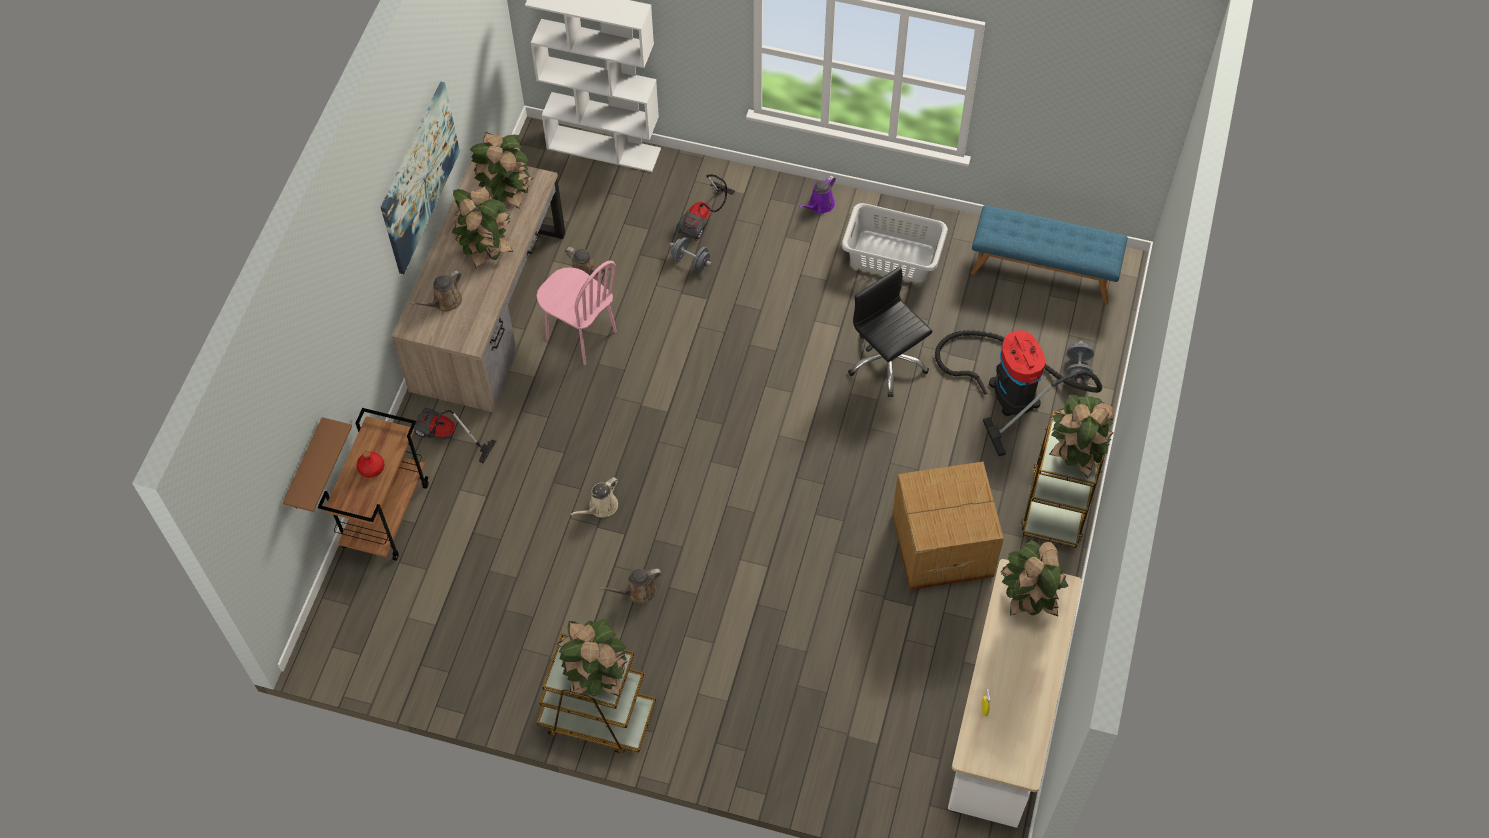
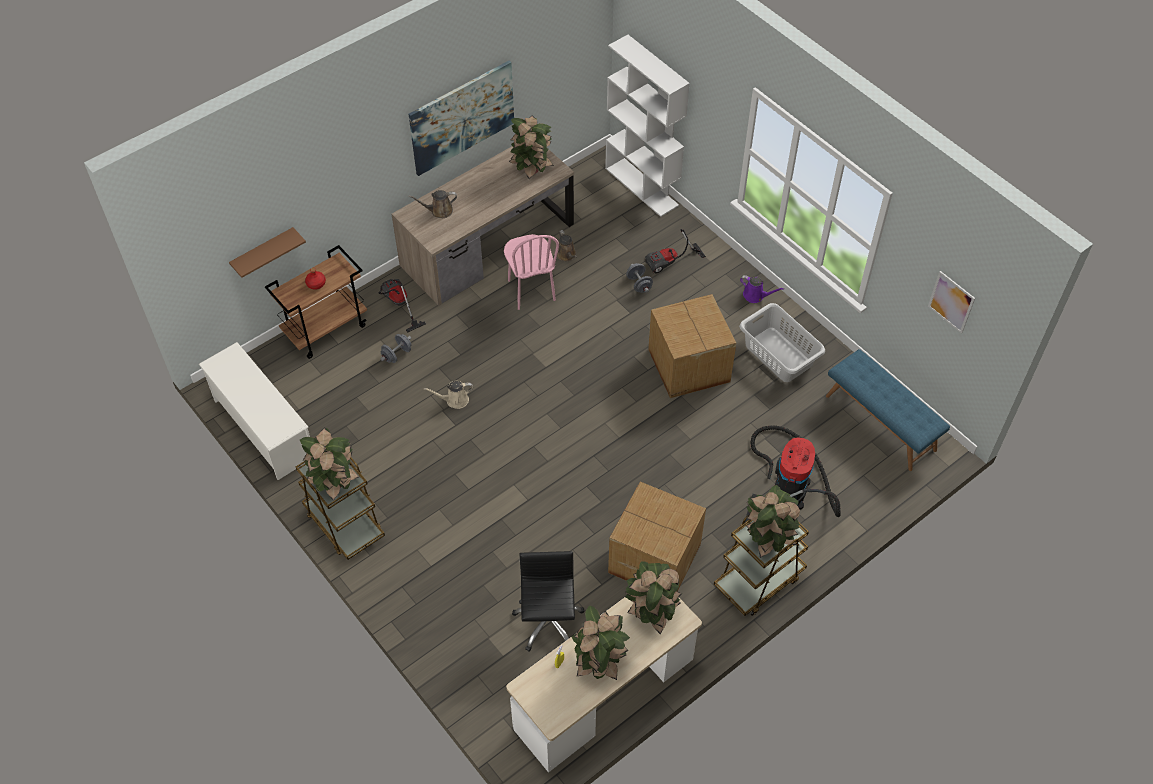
camera: 35 degrees right, 5 degrees down
(413, 671) = (263, 428): none -> white shoe rack
(486, 249) = (491, 194): potted plant -> potted plant (599, 662)
(638, 592) = (433, 464): brown watering can -> none
(813, 323) = (688, 366): none -> cardboard box
(820, 205) = (755, 295): purple watering can -> purple watering can turned 135 degrees counterclockwise
(887, 362) = (717, 419): black office chair -> black office chair (548, 622)
(1077, 369) = (850, 501): grey dumbbell -> grey dumbbell (397, 354)
(1091, 107) = (951, 302): none -> picture

